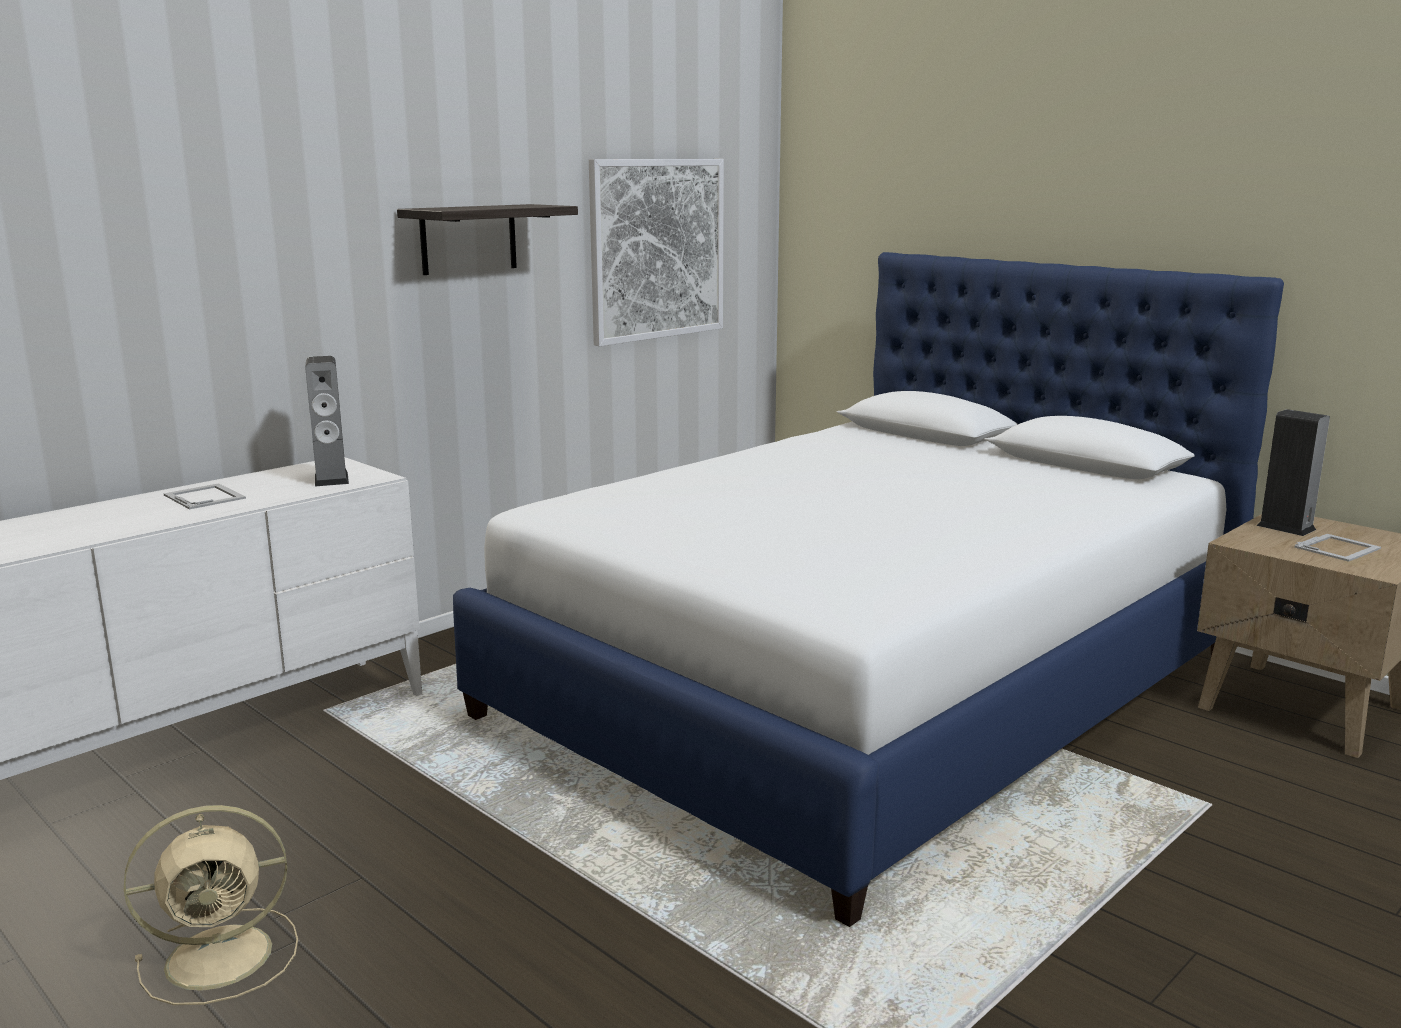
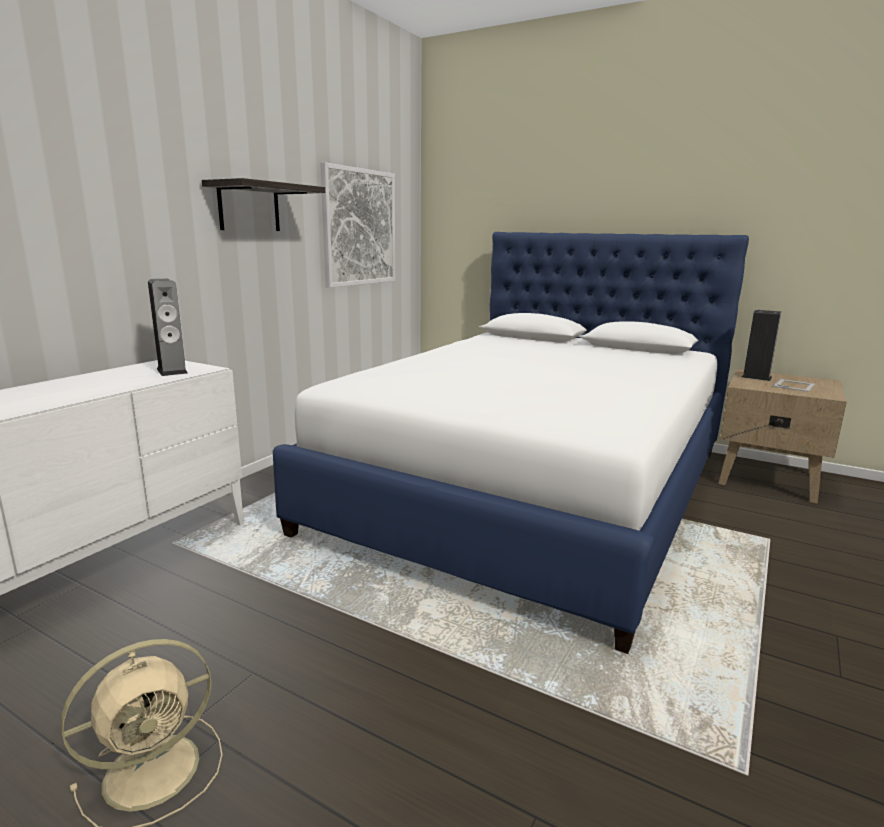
camera: 15 degrees left, 0 degrees up
(205, 496) = (72, 386): picture frame -> none

